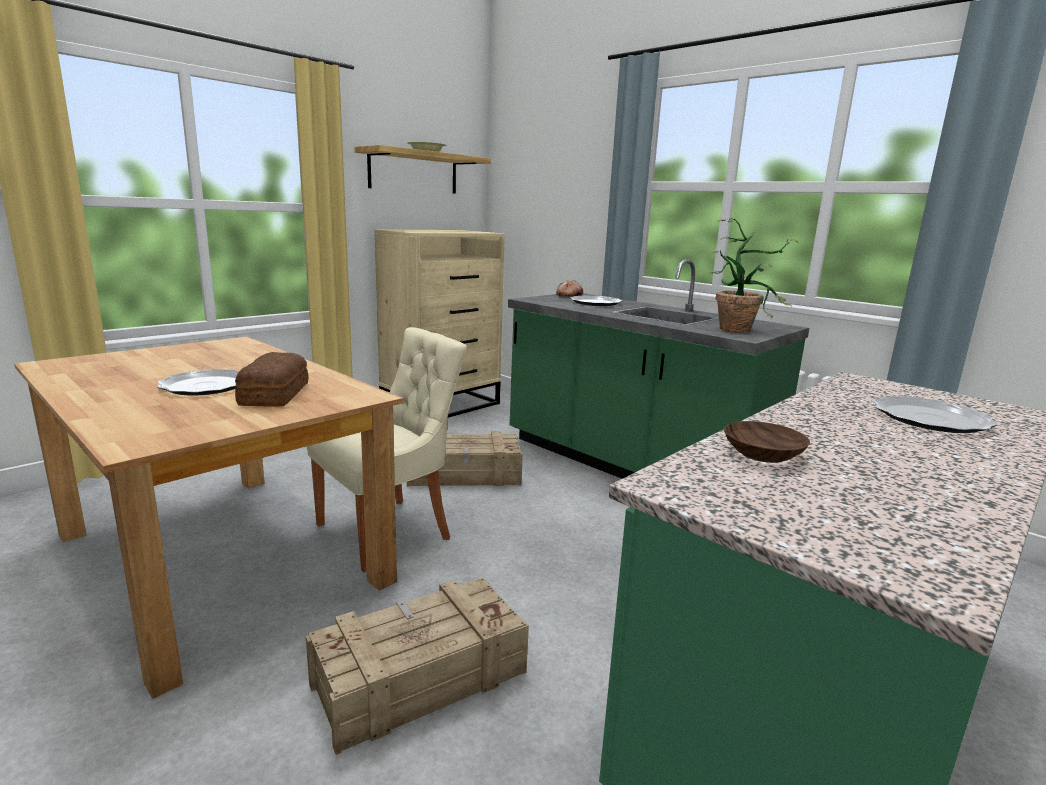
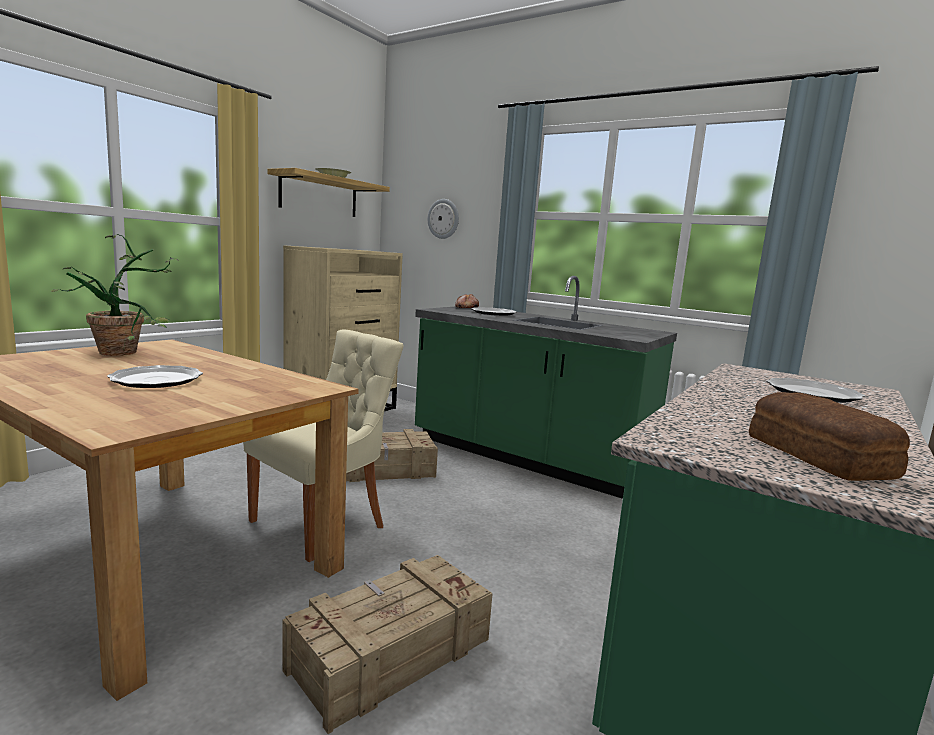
camera: 10 degrees left, 5 degrees down
(272, 394) = (230, 387): bread -> bread (818, 457)
(551, 192) = (443, 219): none -> wall clock
(740, 329) = (626, 333): potted plant -> potted plant (128, 352)
(764, 455) = (715, 419): brown bowl -> none

